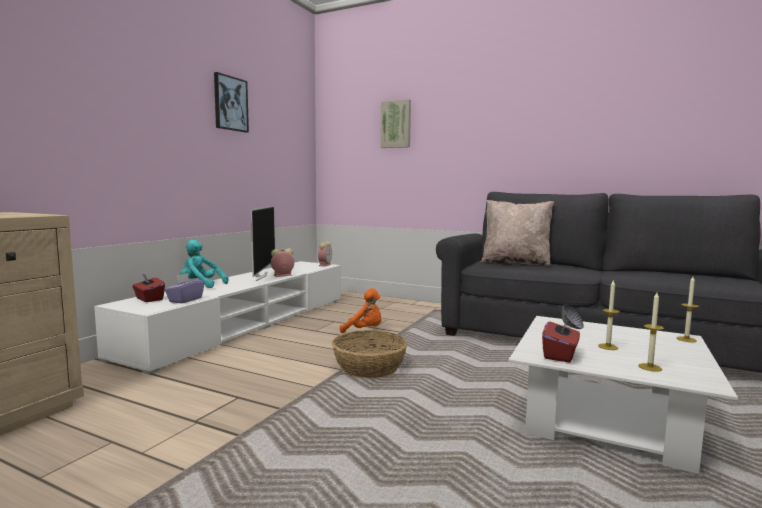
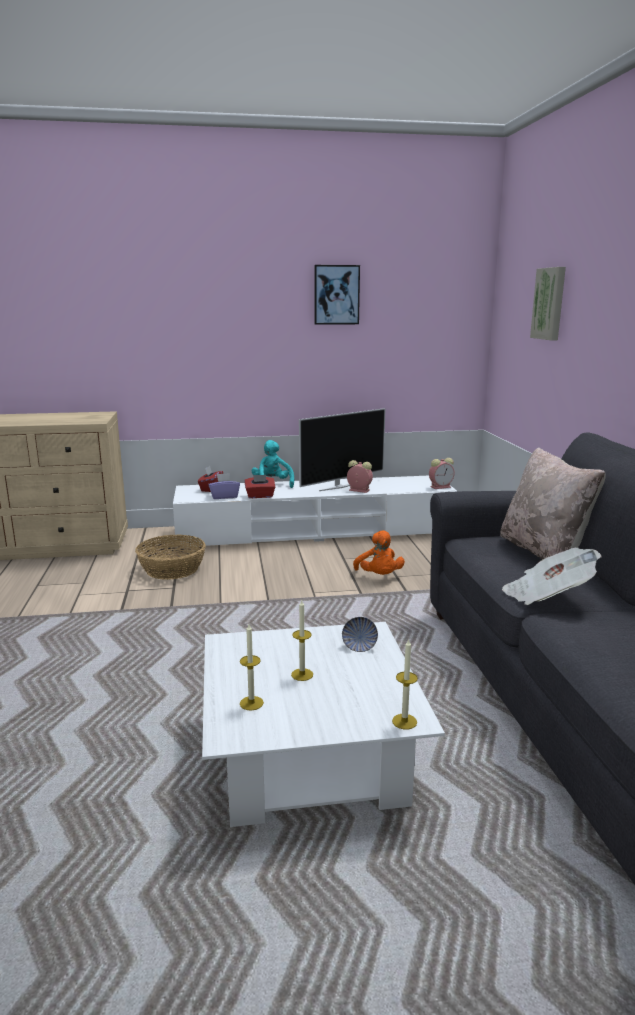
camera: 55 degrees right, 10 degrees up
(369, 367) = (287, 609): basket -> basket (172, 569)
(560, 355) = (242, 654): red tissue box -> red tissue box (260, 496)
(583, 272) = (547, 596): none -> newspaper

